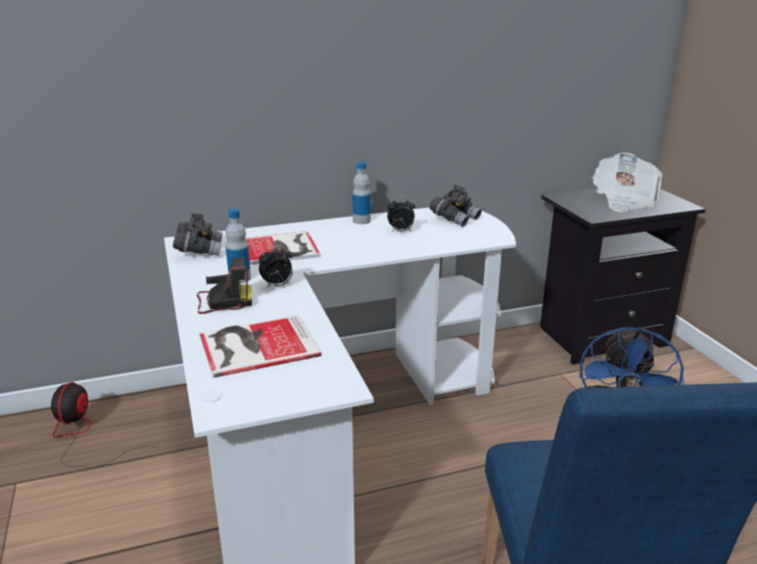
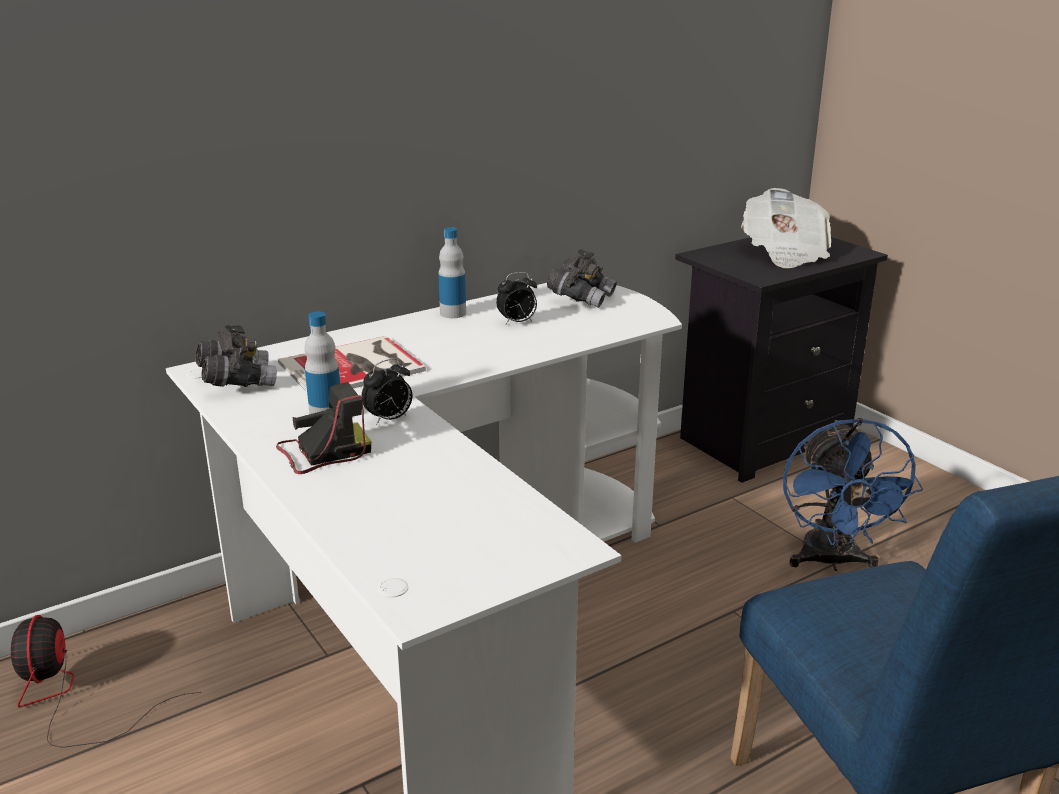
camera: 15 degrees left, 0 degrees up
(255, 345) = (410, 507): book -> none

